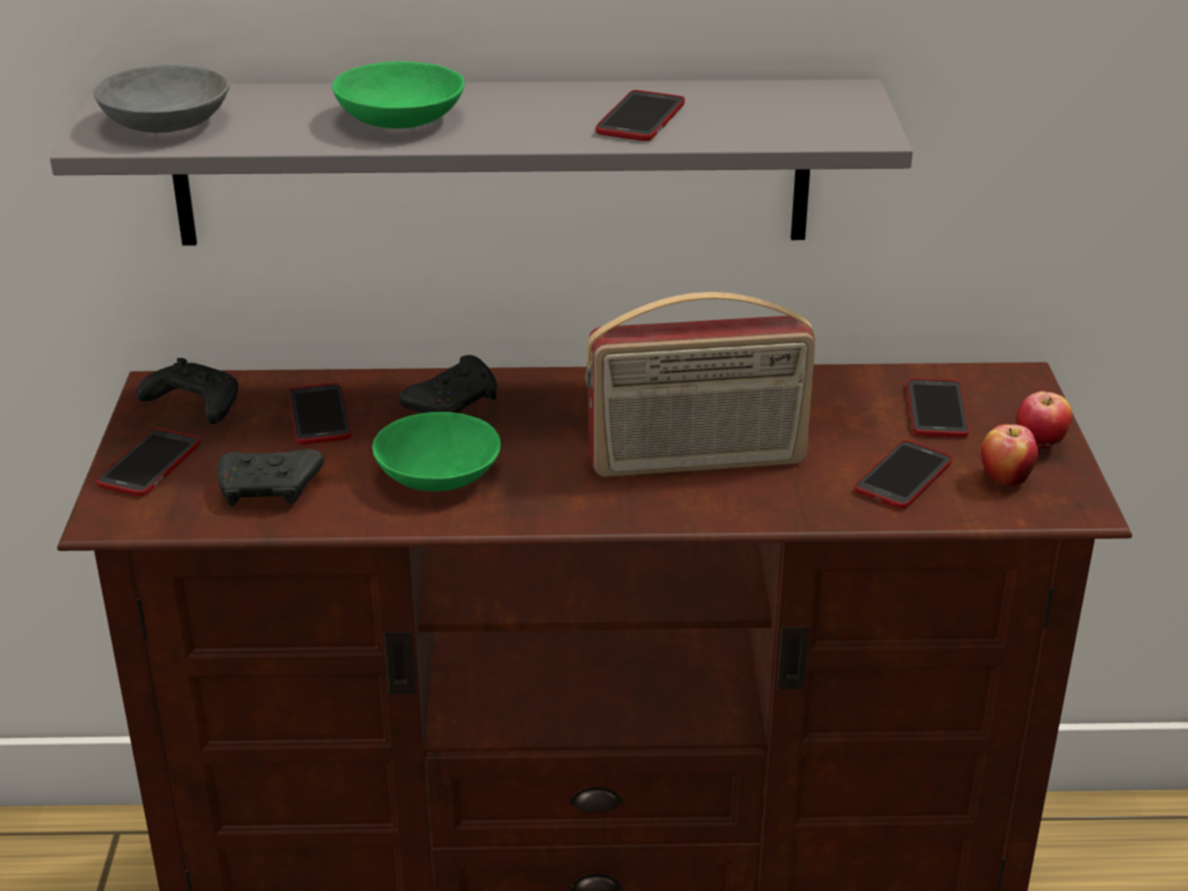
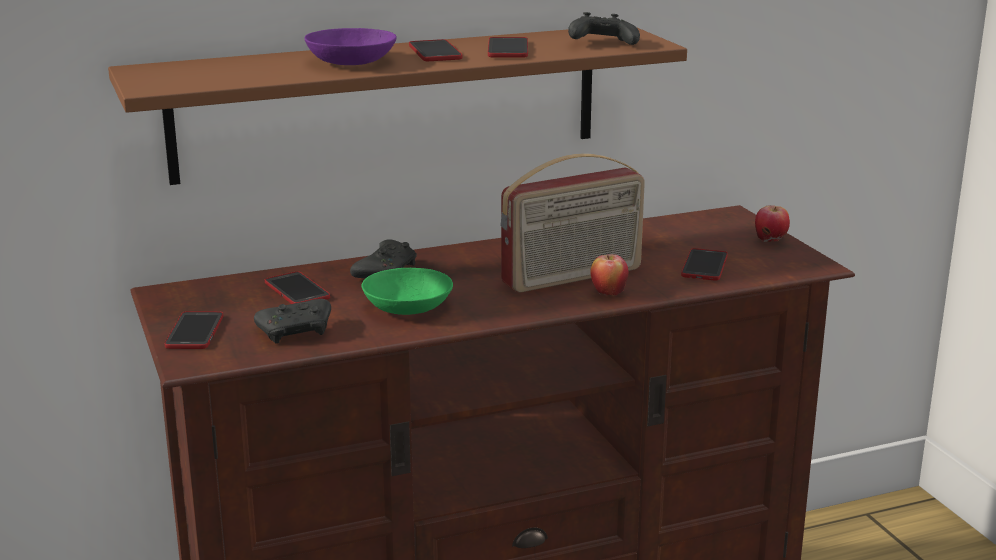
camera: 20 degrees left, 10 degrees down
(167, 123) = (190, 77): grey bowl -> none
(193, 406) = (198, 298): black game controller -> black game controller (601, 43)
(402, 119) = (353, 62): green bowl -> purple bowl
(492, 162) = (388, 102): grey shelf -> brown shelf
(936, 410) = (696, 234): phone -> phone (435, 52)
(1004, 479) = (764, 259): apple -> apple (608, 294)

